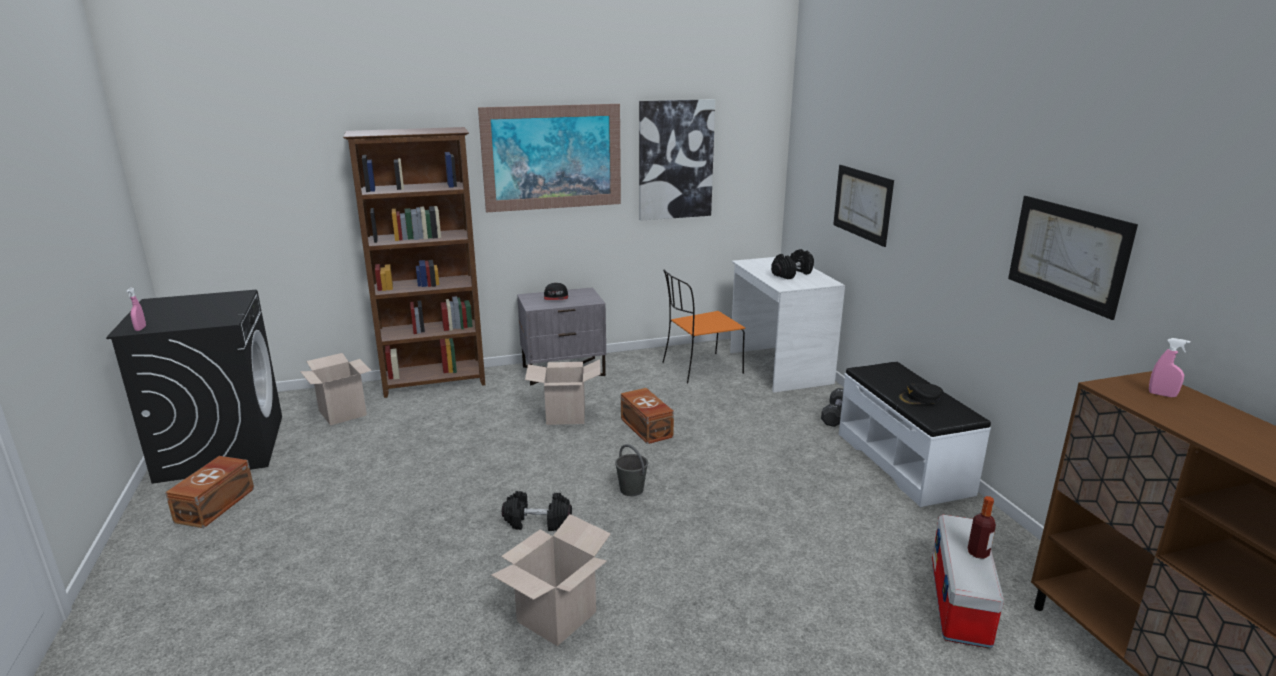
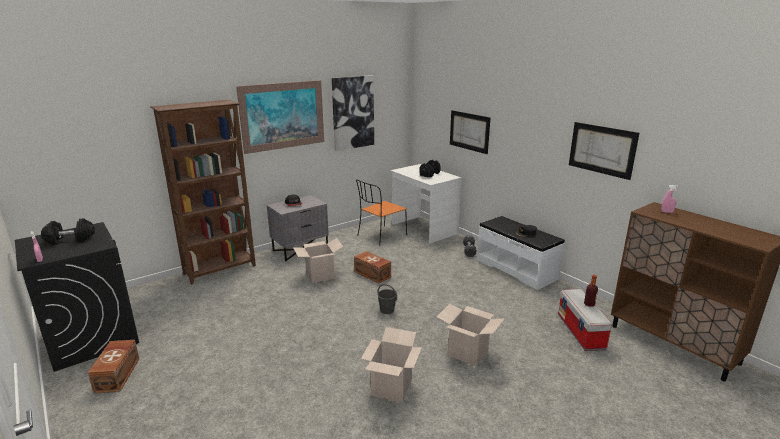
camera: 20 degrees left, 0 degrees up
(342, 413) = (168, 299): cardboard box -> cardboard box (468, 353)
(537, 522) = (345, 339): black dumbbell -> black dumbbell (70, 240)

